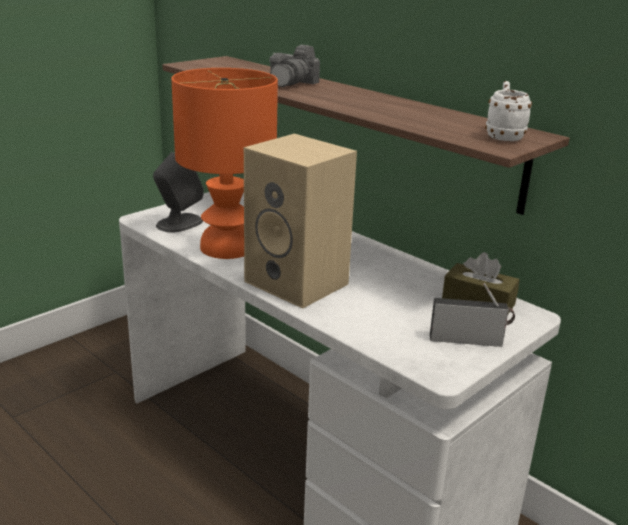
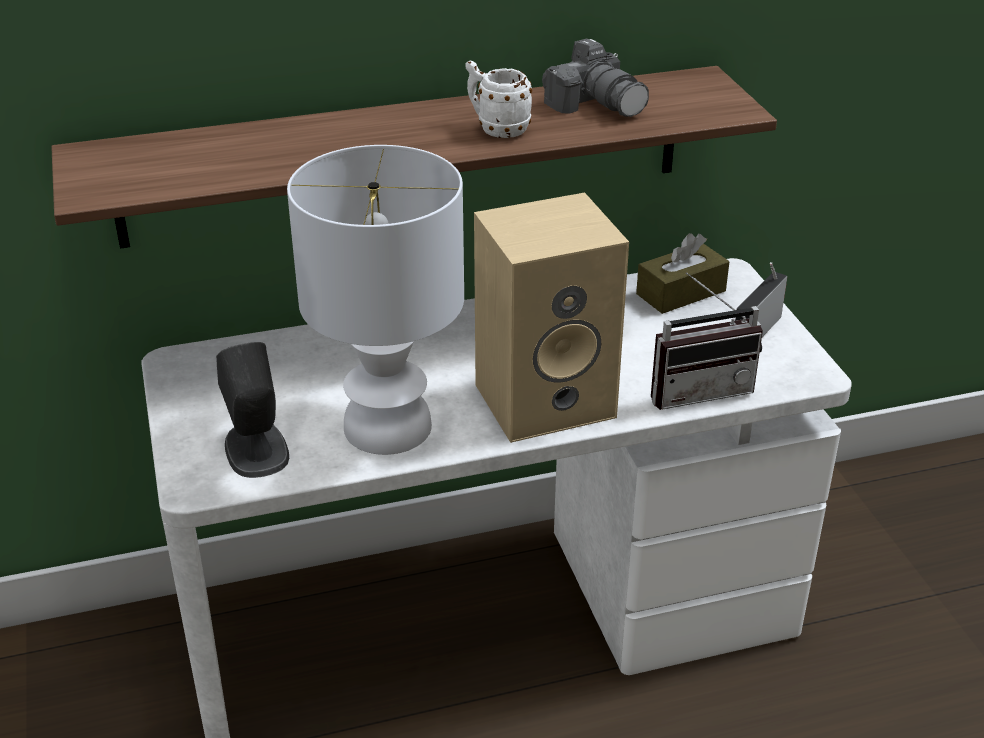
camera: 60 degrees left, 10 degrees up
(228, 248) = (390, 426): orange table lamp -> white table lamp
(292, 83) = (325, 142): camera -> camera (596, 104)
(366, 330) = (698, 389): none -> radio
(503, 136) = (696, 95): white mug -> white mug (496, 129)

